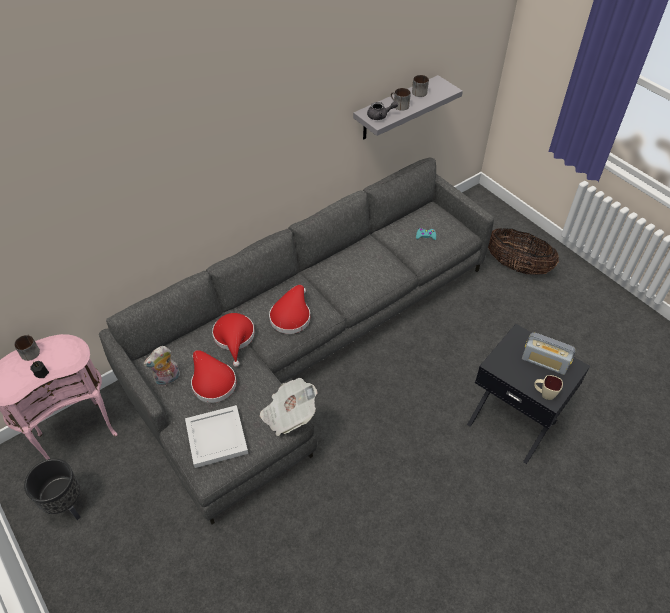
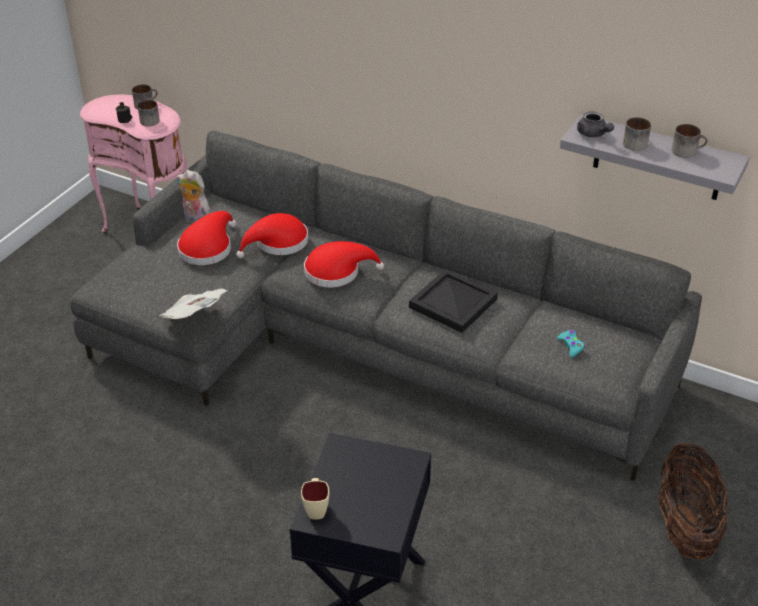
camera: 65 degrees right, 10 degrees down
(58, 357) = (147, 120): none -> mug
(67, 506) = (70, 257): black planter -> none
(216, 438) = (137, 276): white tray -> none
(359, 270) = (454, 303): none -> black tray
(544, 362) = (375, 498): radio -> none

